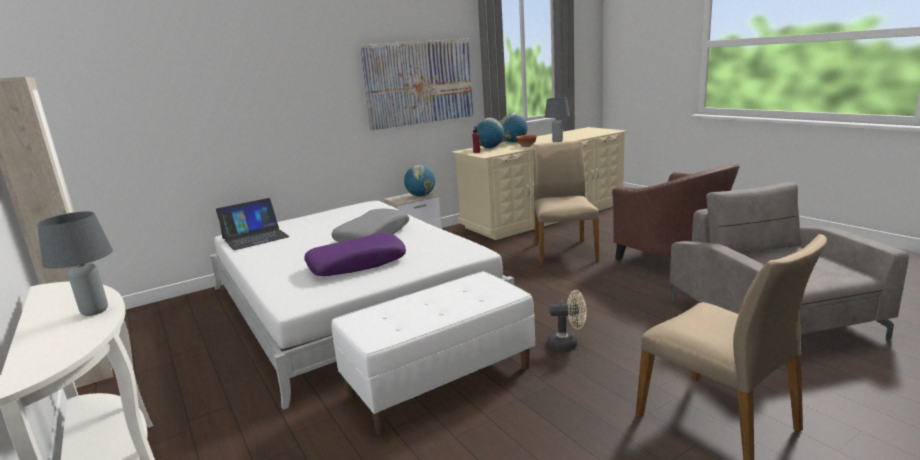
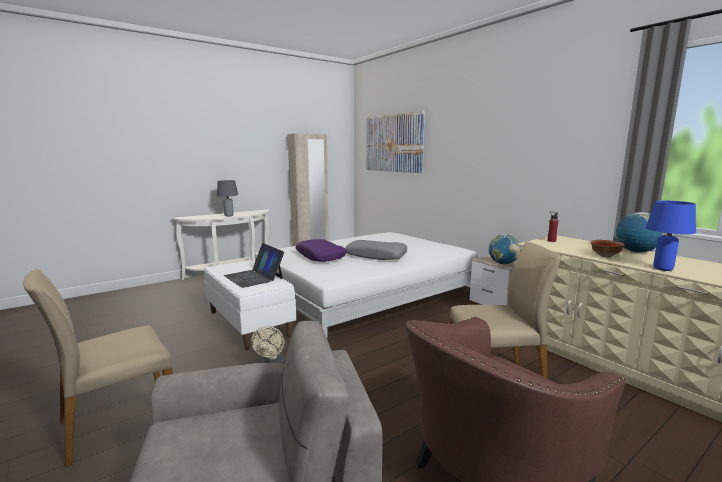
camera: 85 degrees right, 5 degrees down
(255, 237) = (381, 236): laptop -> laptop (254, 277)
(419, 83) = (550, 157): picture -> picture (393, 143)
(490, 148) = (583, 244): globe -> none
(557, 141) = (662, 269): grey table lamp -> blue table lamp

